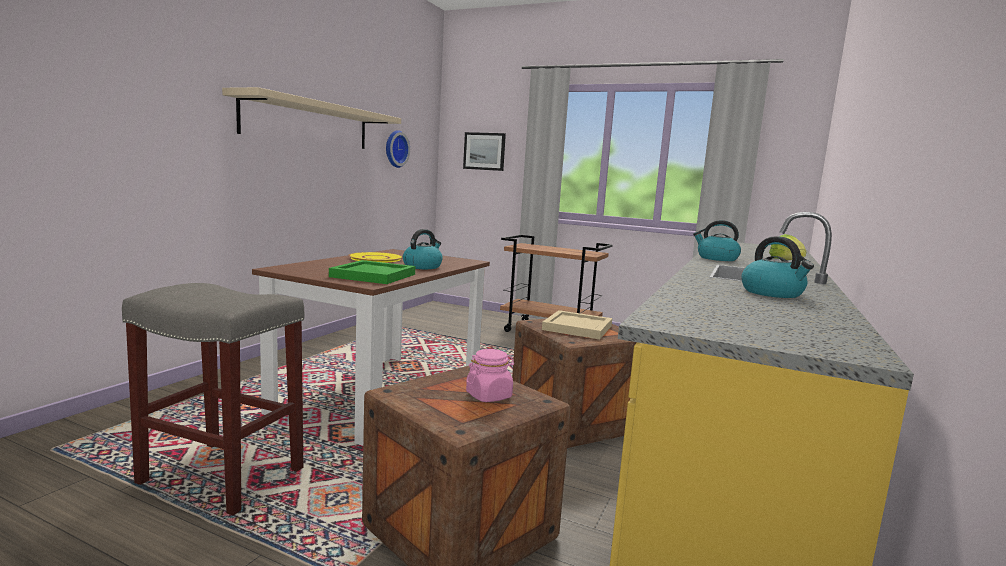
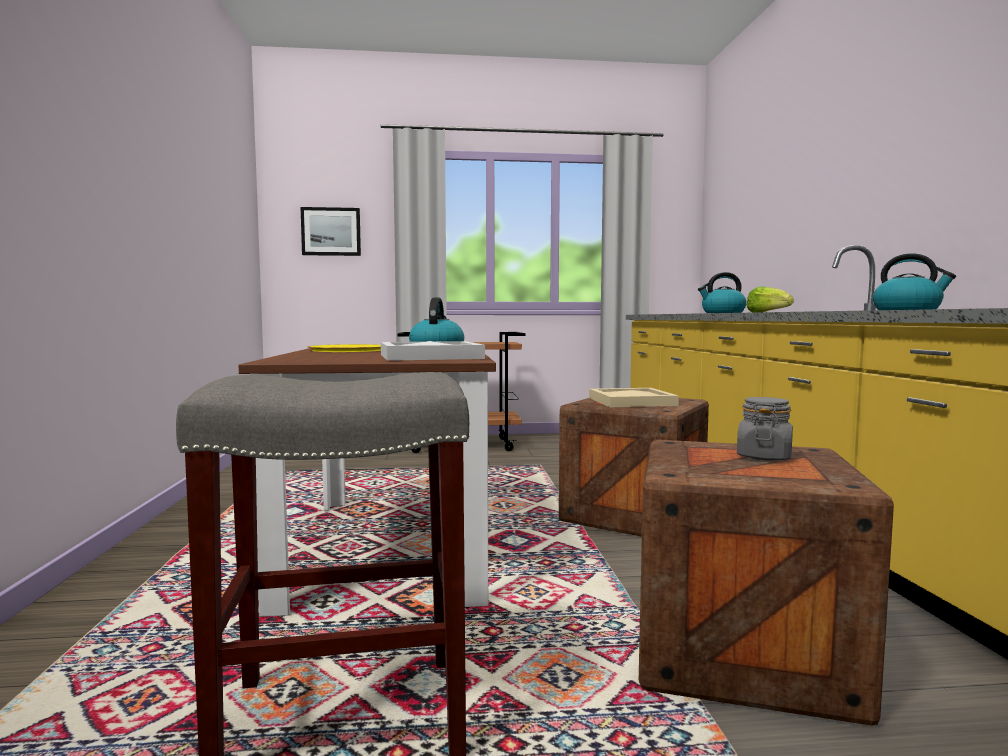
camera: 30 degrees left, 5 degrees down
(308, 123) = (144, 164): beige shelf -> none
(372, 275) = (428, 356): green tray -> white tray
(395, 149) = (225, 222): wall clock -> none
(489, 396) = (764, 456): pink jar -> grey jar

